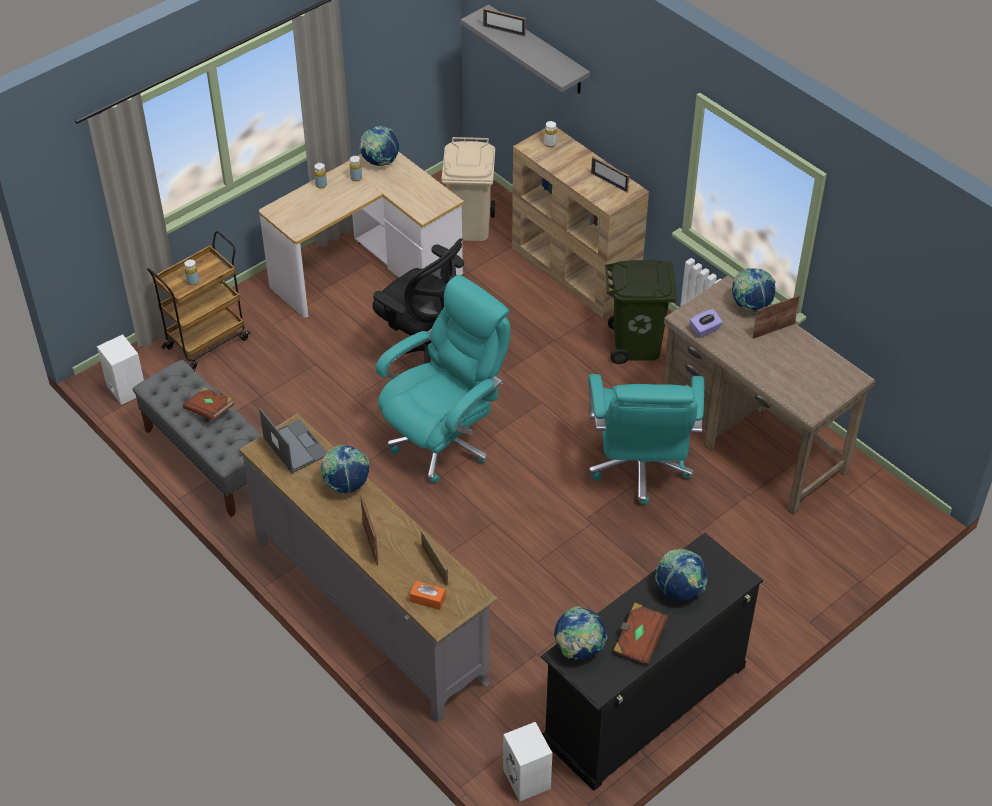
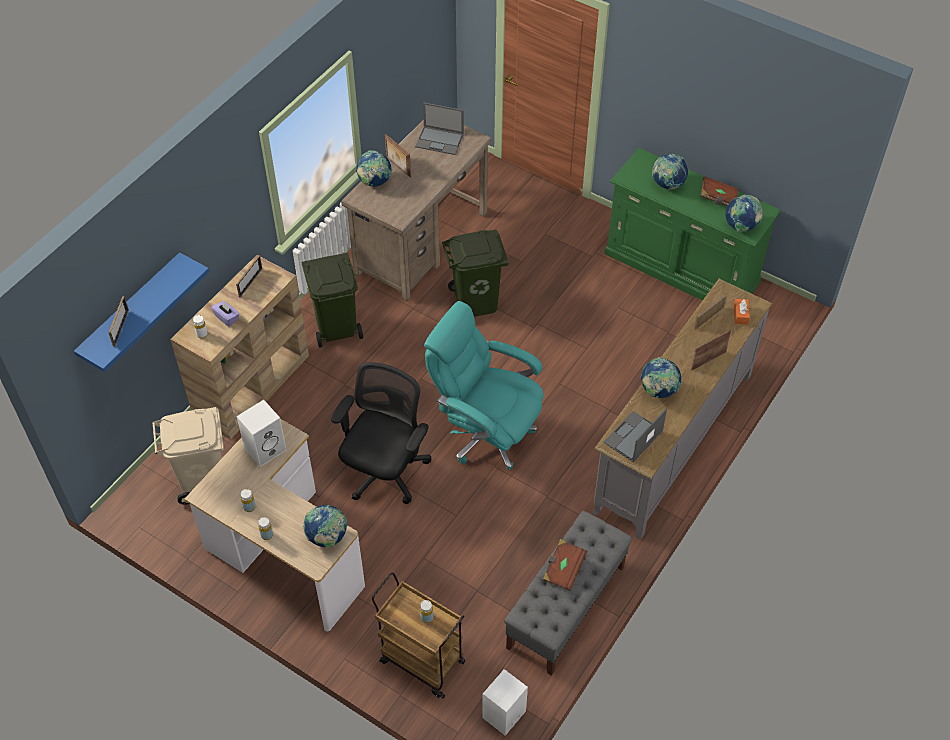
camera: 105 degrees left, 5 degrees up
(380, 162) = (220, 493): globe -> globe (327, 537)
(528, 780) = (769, 317): white speaker -> white speaker (265, 448)
(538, 51) = (131, 311): grey shelf -> blue shelf
(640, 472) = (476, 303): turquoise office chair -> green trash can
(644, 704) = (681, 268): black cabinet -> green cabinet
(705, 330) = (410, 204): purple tissue box -> purple tissue box (227, 318)
(814, 376) = (440, 140): none -> laptop

